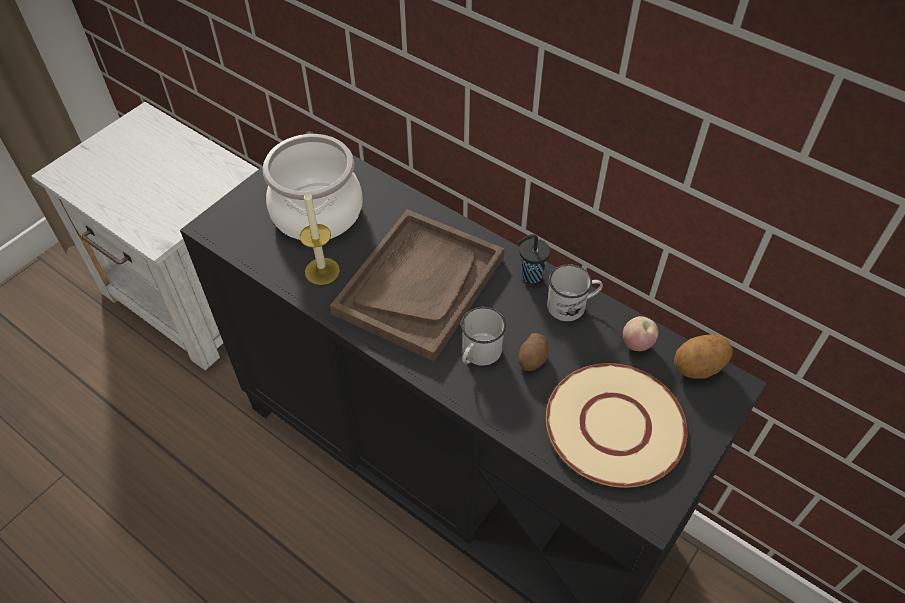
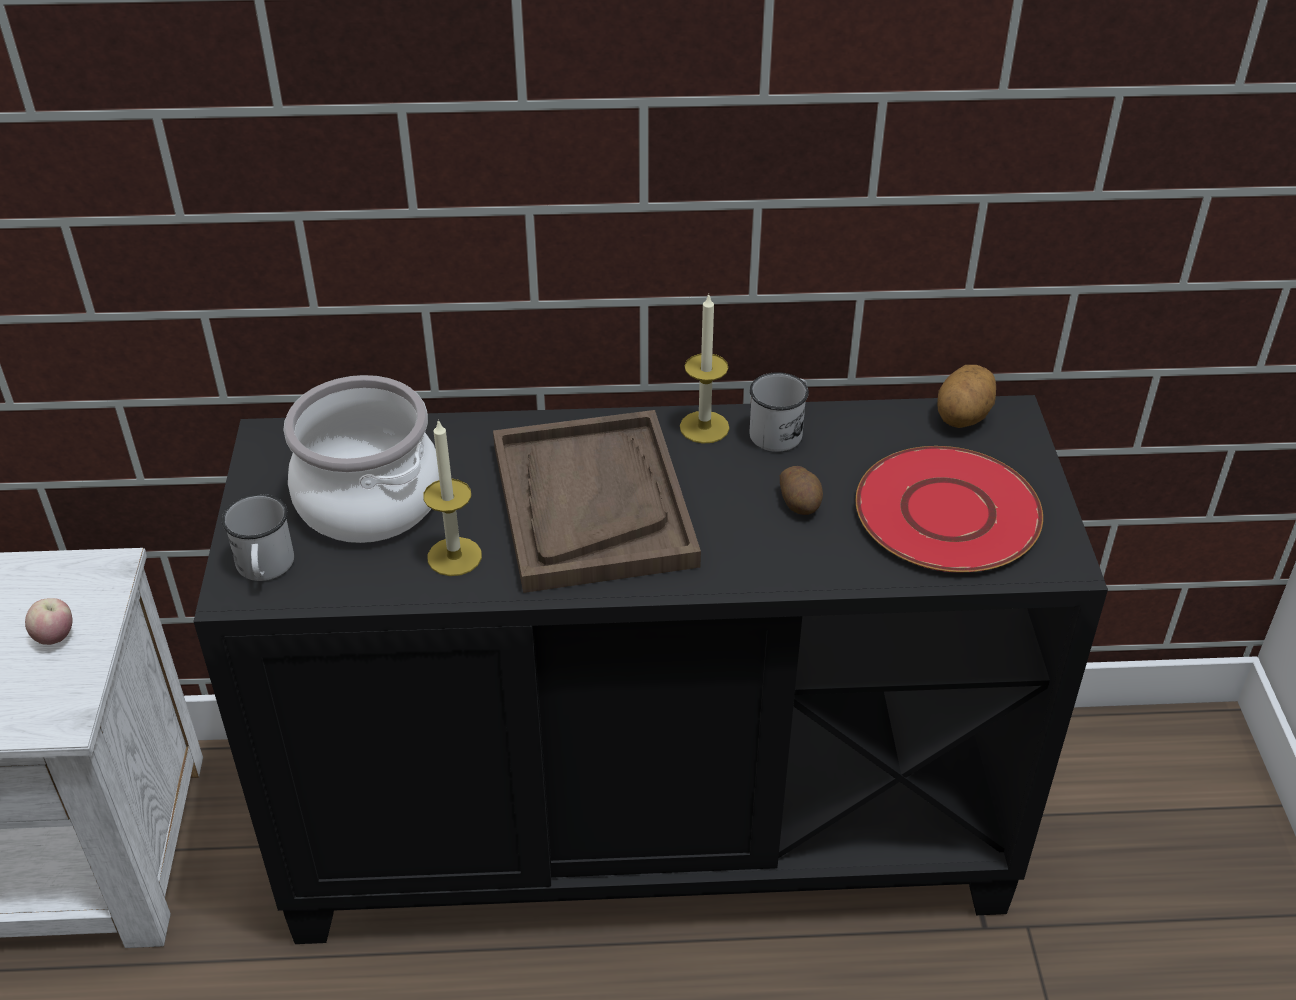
camera: 40 degrees left, 10 degrees down
(478, 354) = (739, 532): white mug -> white mug (264, 568)
(530, 275) = (704, 427): black cup -> candle
(613, 425) = (946, 513): beige plate -> red plate
(637, 344) = (884, 429): apple -> apple (55, 637)

